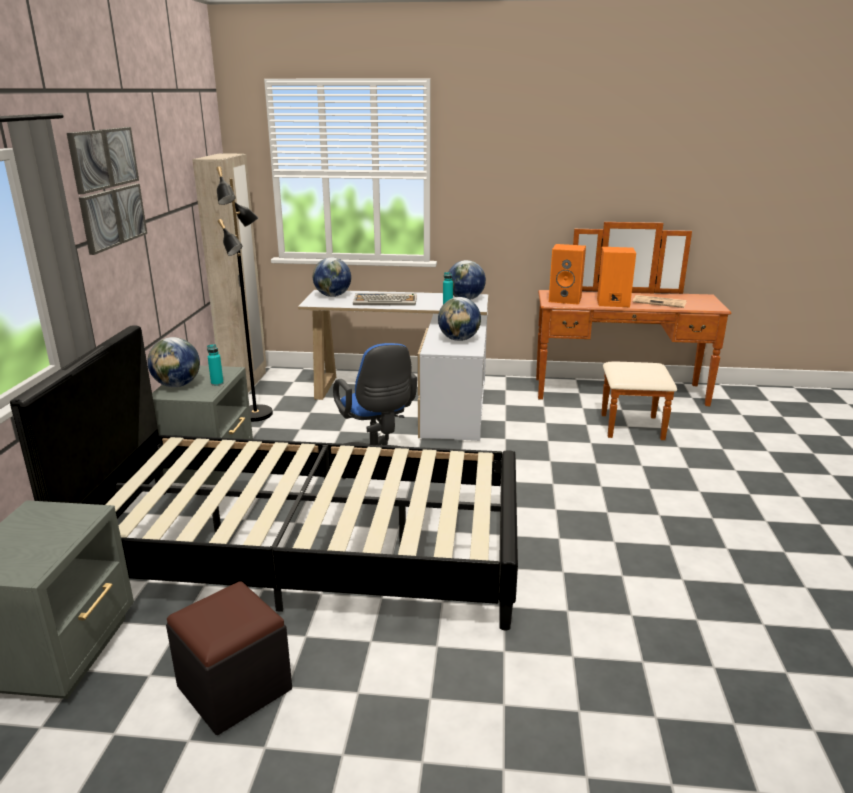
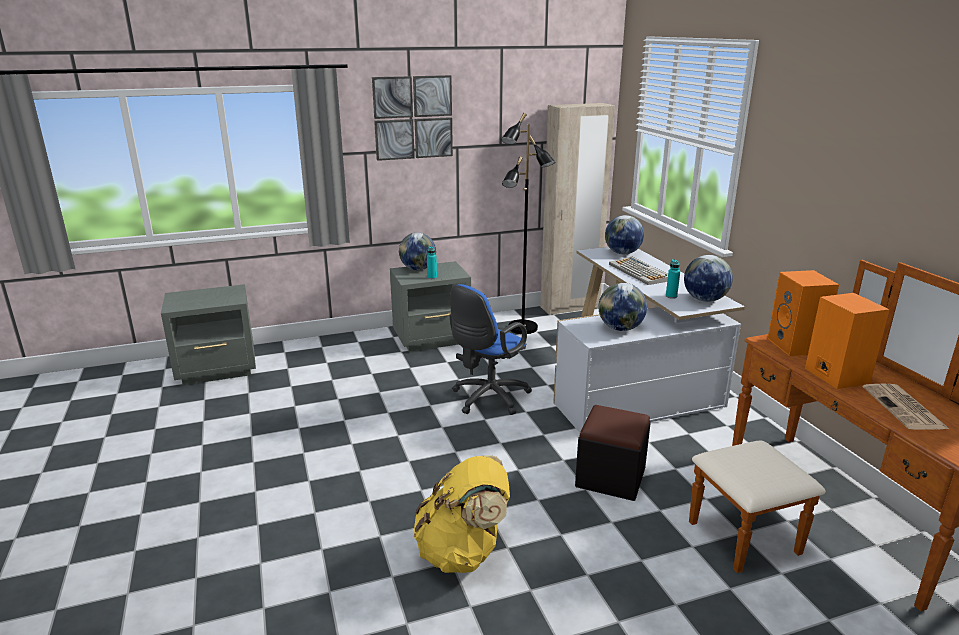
camera: 65 degrees right, 0 degrees up
(234, 688) = (198, 428): black ottoman -> black ottoman (610, 477)
(307, 550) = (346, 407): black bed -> none
(605, 533) = (463, 552): none -> yellow backpack

